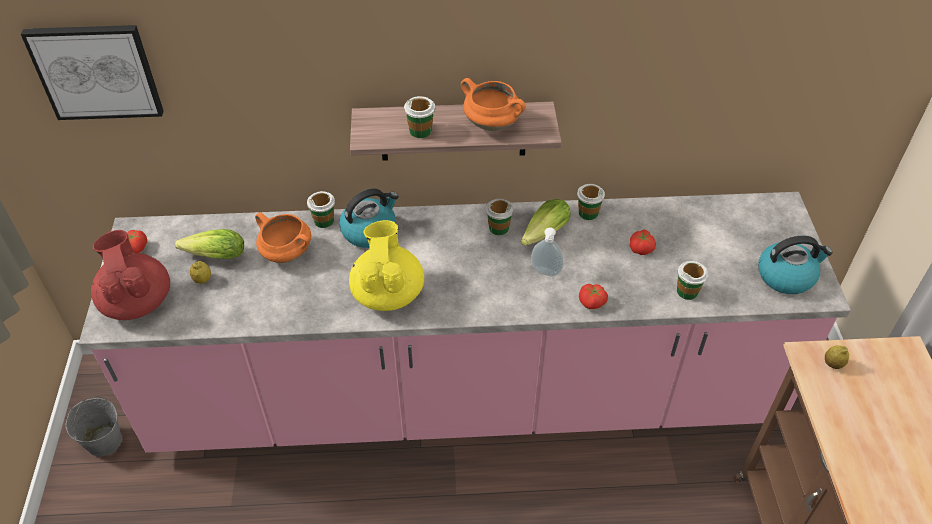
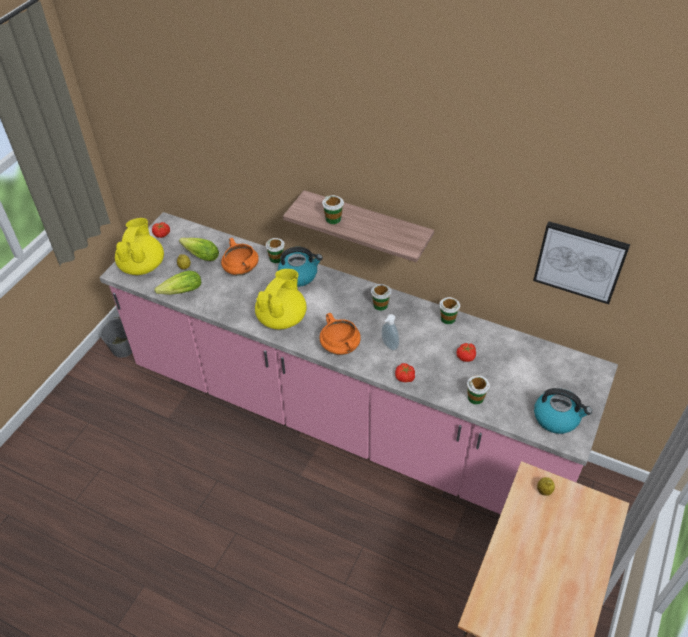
camera: 30 degrees right, 0 degrees up
(96, 71) = (162, 119): picture -> picture (580, 261)
(137, 301) = (142, 265): red teapot -> yellow teapot
(493, 124) = (382, 231): orange cooking pot -> orange cooking pot (341, 347)
(542, 235) = (405, 321): lettuce -> lettuce (179, 292)

